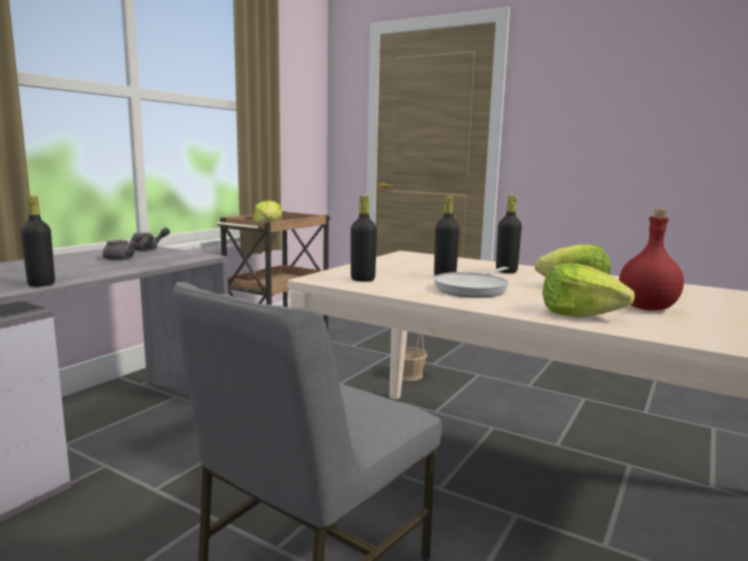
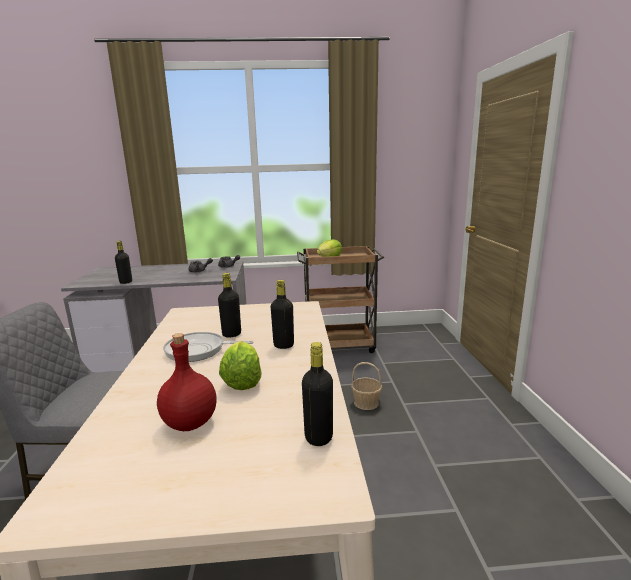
camera: 55 degrees right, 5 degrees up
(362, 279) = (192, 320): black bottle -> black bottle (318, 437)
(580, 314) = (142, 400): lettuce -> none

